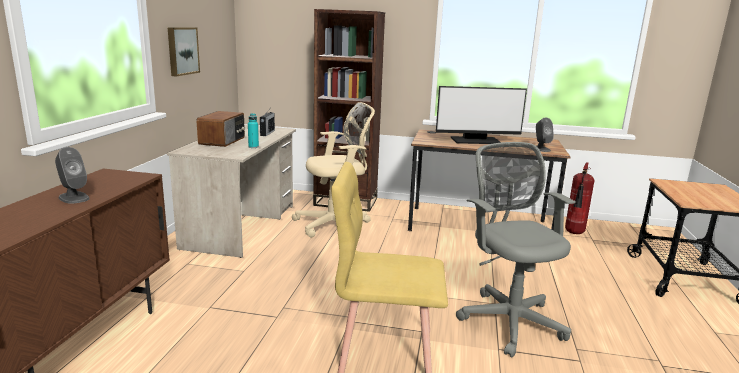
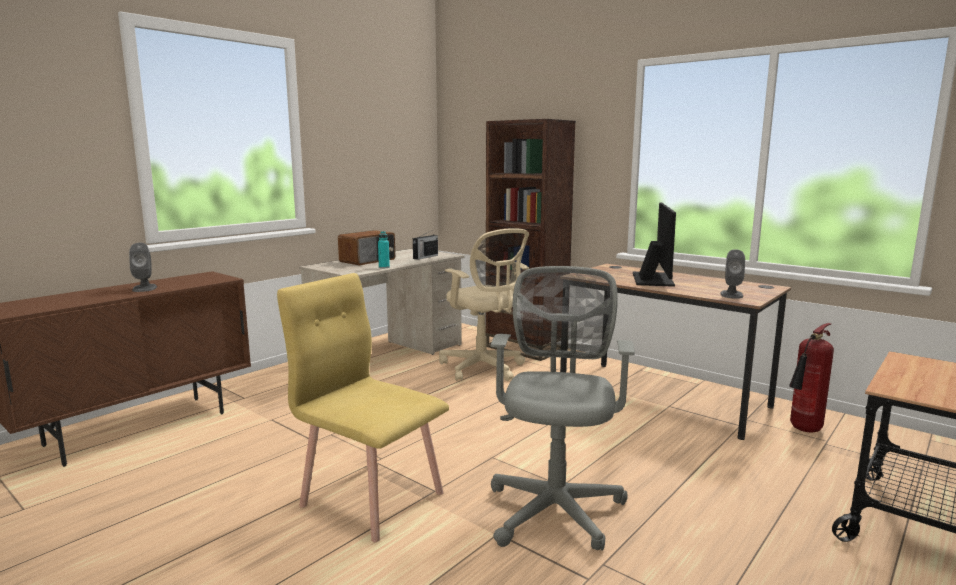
camera: 30 degrees right, 5 degrees down
(182, 51) = (349, 169): picture -> none
(335, 225) = (484, 368): beige office chair -> beige office chair turned 45 degrees clockwise
(476, 141) = (654, 279): monitor -> monitor turned 105 degrees counterclockwise

